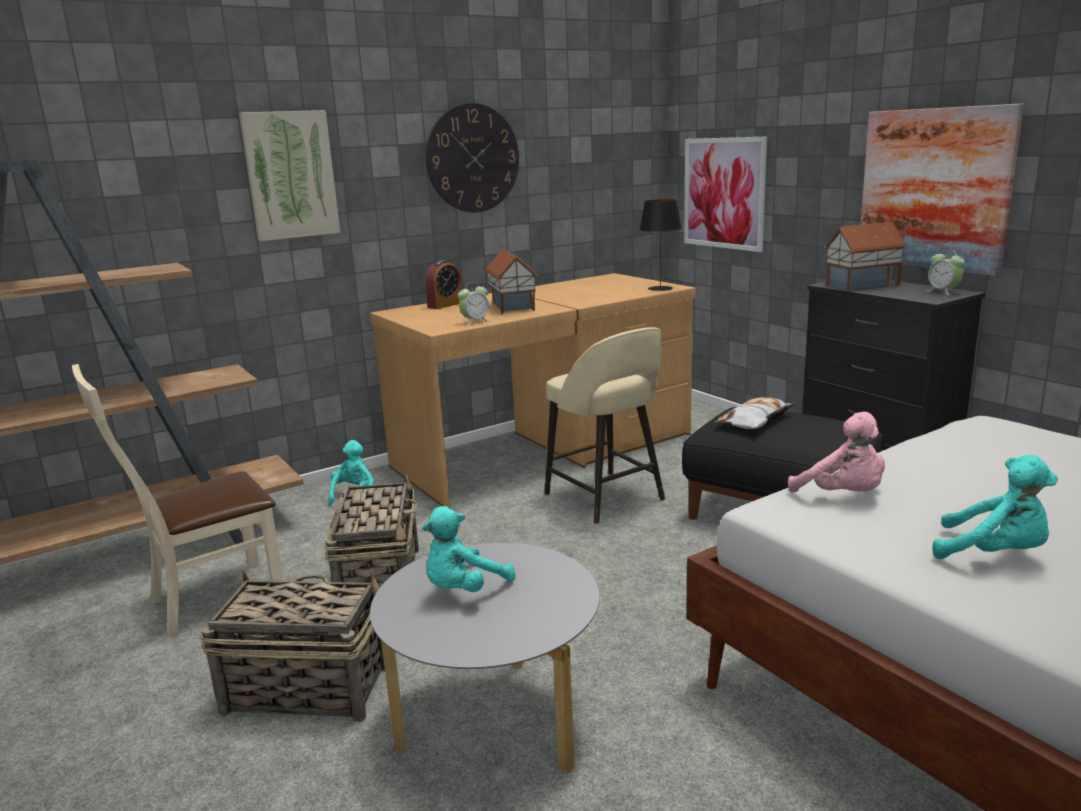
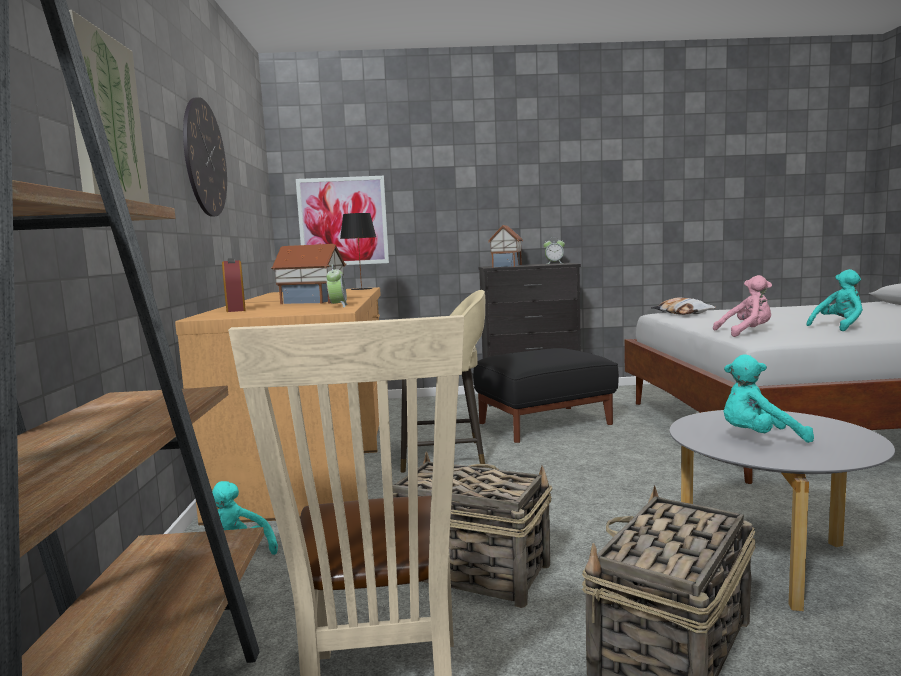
camera: 60 degrees left, 10 degrees down
(464, 589) = (758, 438): turquoise plush toy -> turquoise plush toy turned 105 degrees clockwise
(755, 421) = (525, 356): pillow -> pillow (682, 313)
(934, 189) = (523, 206): picture -> none

